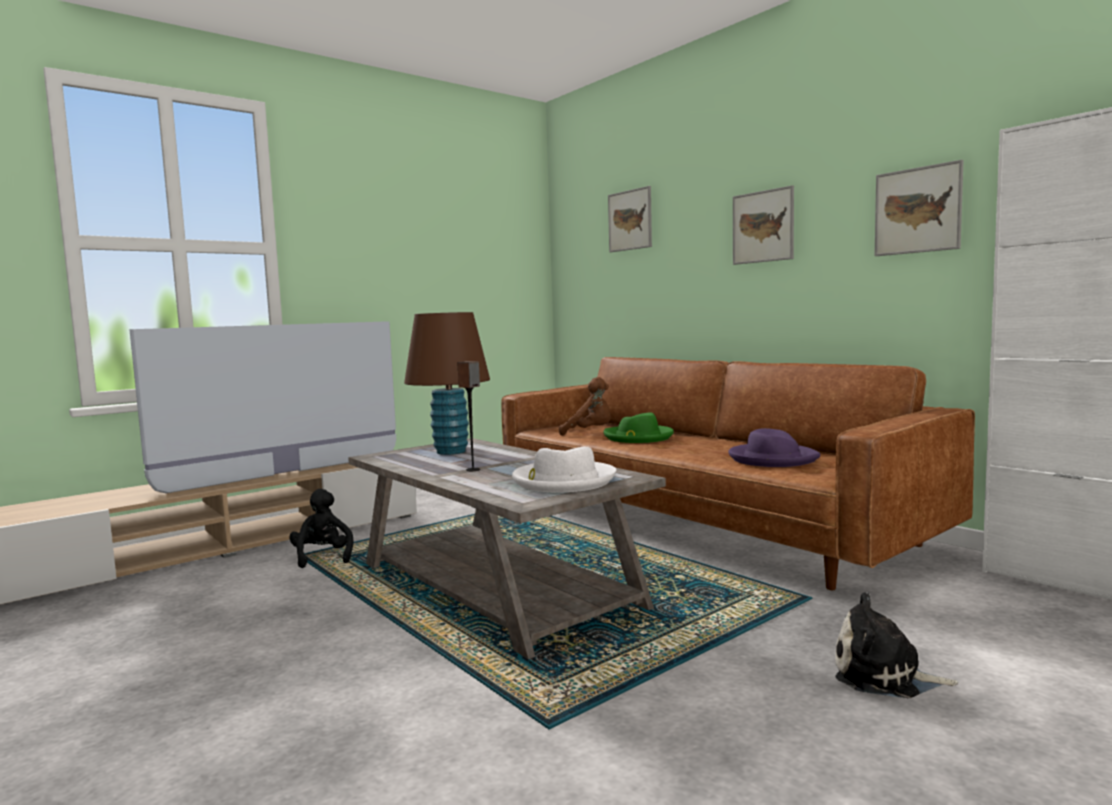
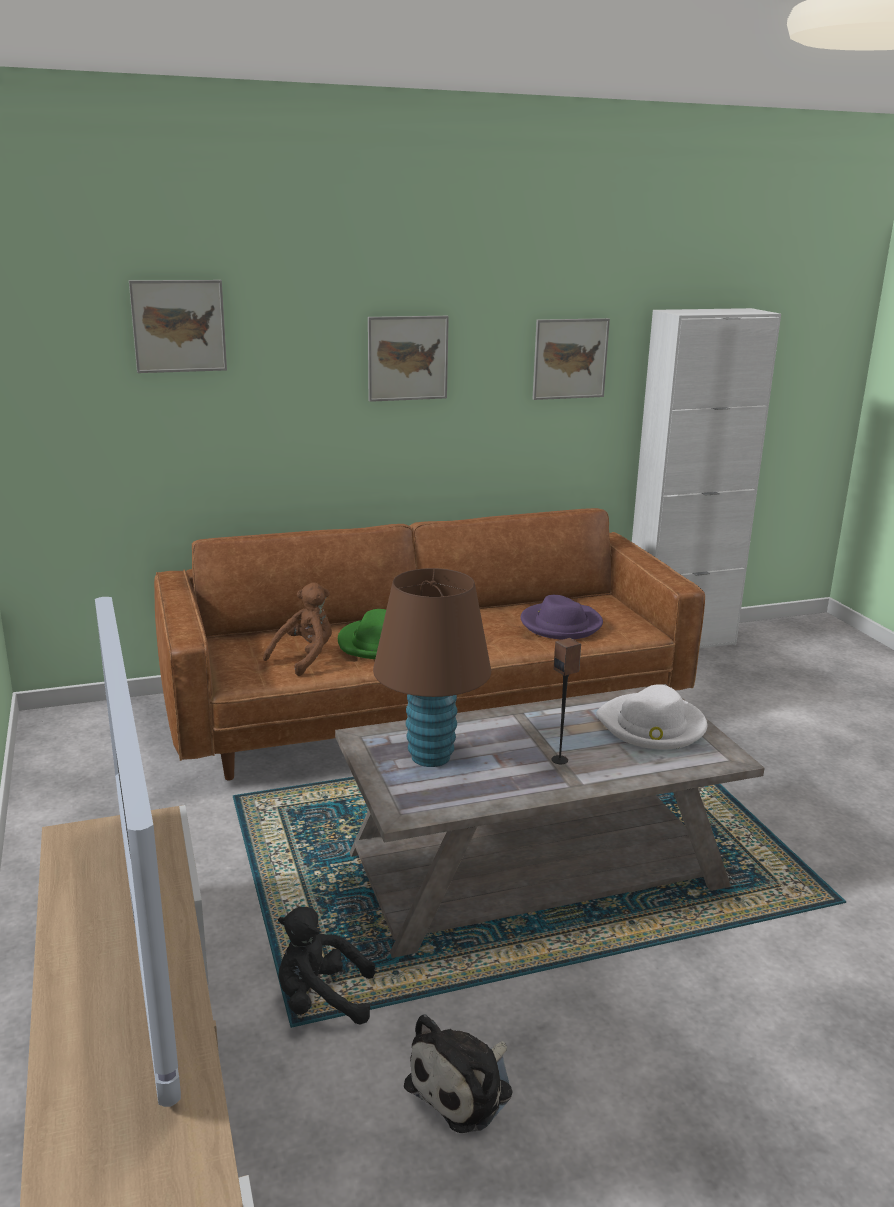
camera: 70 degrees left, 15 degrees up
(884, 676) = (795, 755): plush toy -> plush toy (464, 1087)

